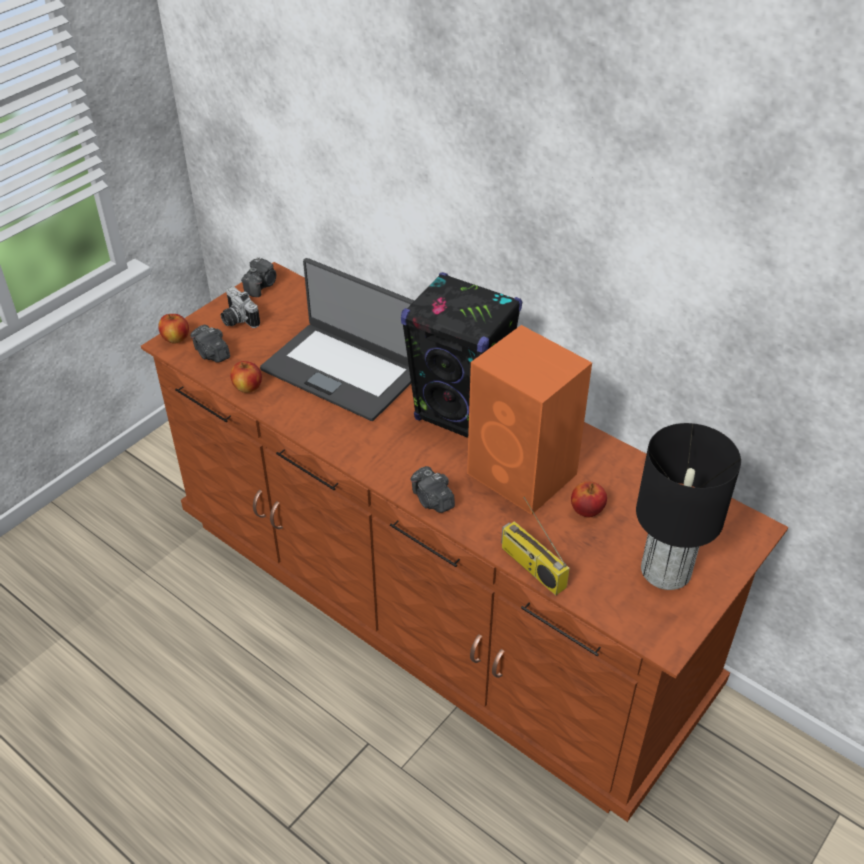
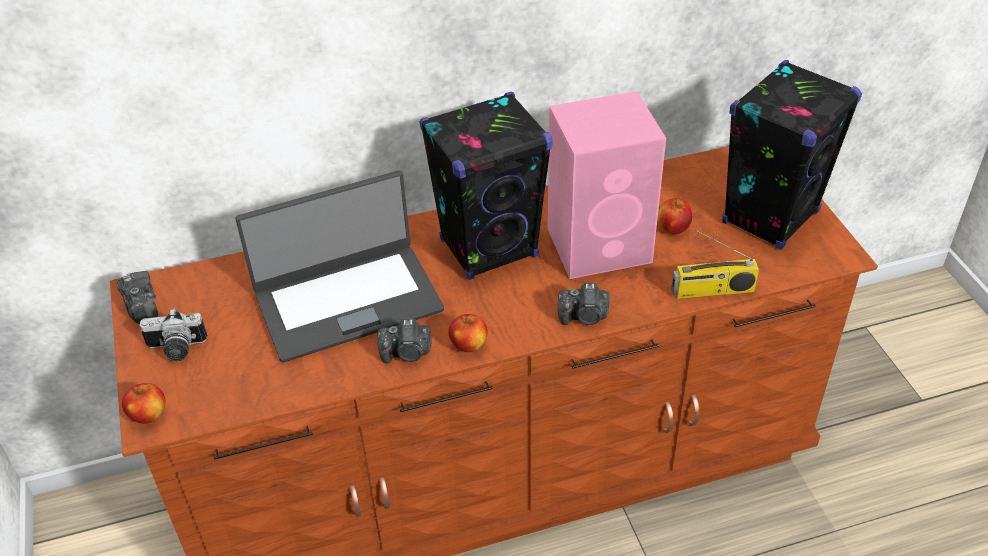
camera: 55 degrees left, 0 degrees up
(212, 354) = (210, 393): camera -> camera (407, 353)
(248, 388) = (298, 385): apple -> apple (469, 345)
(524, 475) = (601, 245): orange speaker -> pink speaker
(667, 570) = (770, 217): black table lamp -> black speaker

